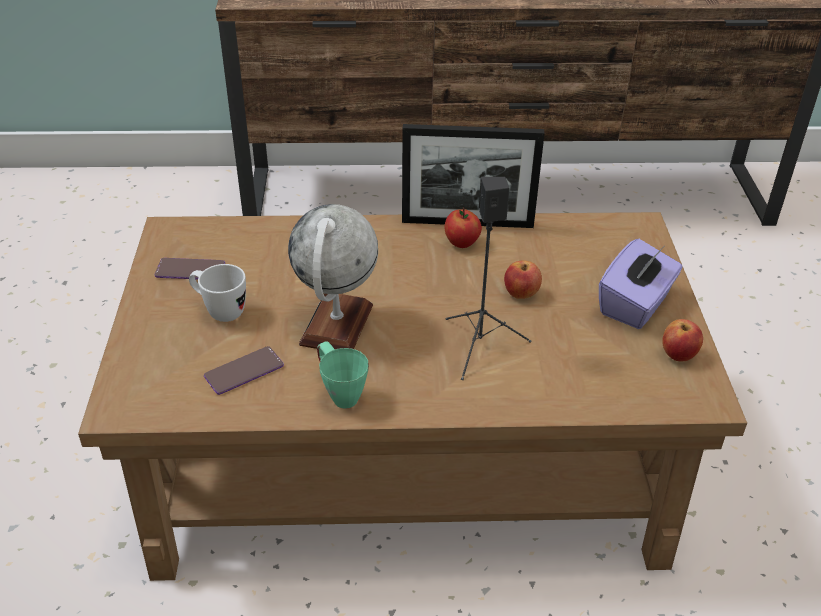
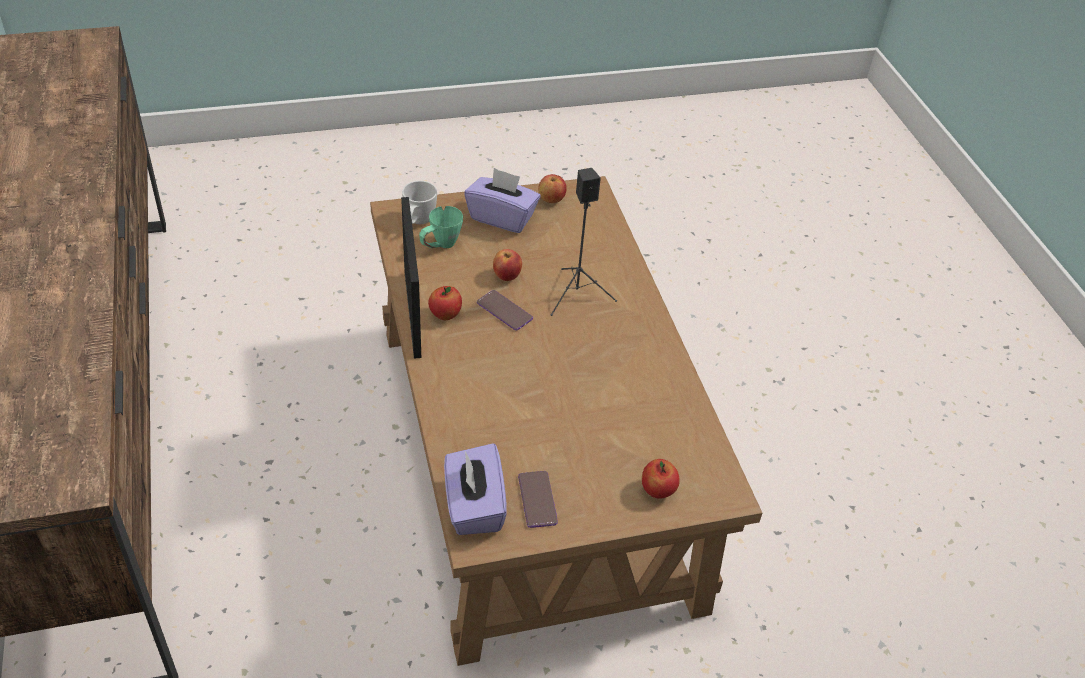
camera: 105 degrees left, 5 degrees up
(154, 353) = (658, 491): none -> apple
(203, 233) = (474, 506): none -> purple tissue box
(219, 311) = (589, 460): white mug -> white mug (418, 223)
(244, 371) = (655, 425): phone -> phone (504, 311)
(337, 325) = (580, 379): globe -> none
(339, 392) = (655, 364): green mug -> green mug (440, 246)

